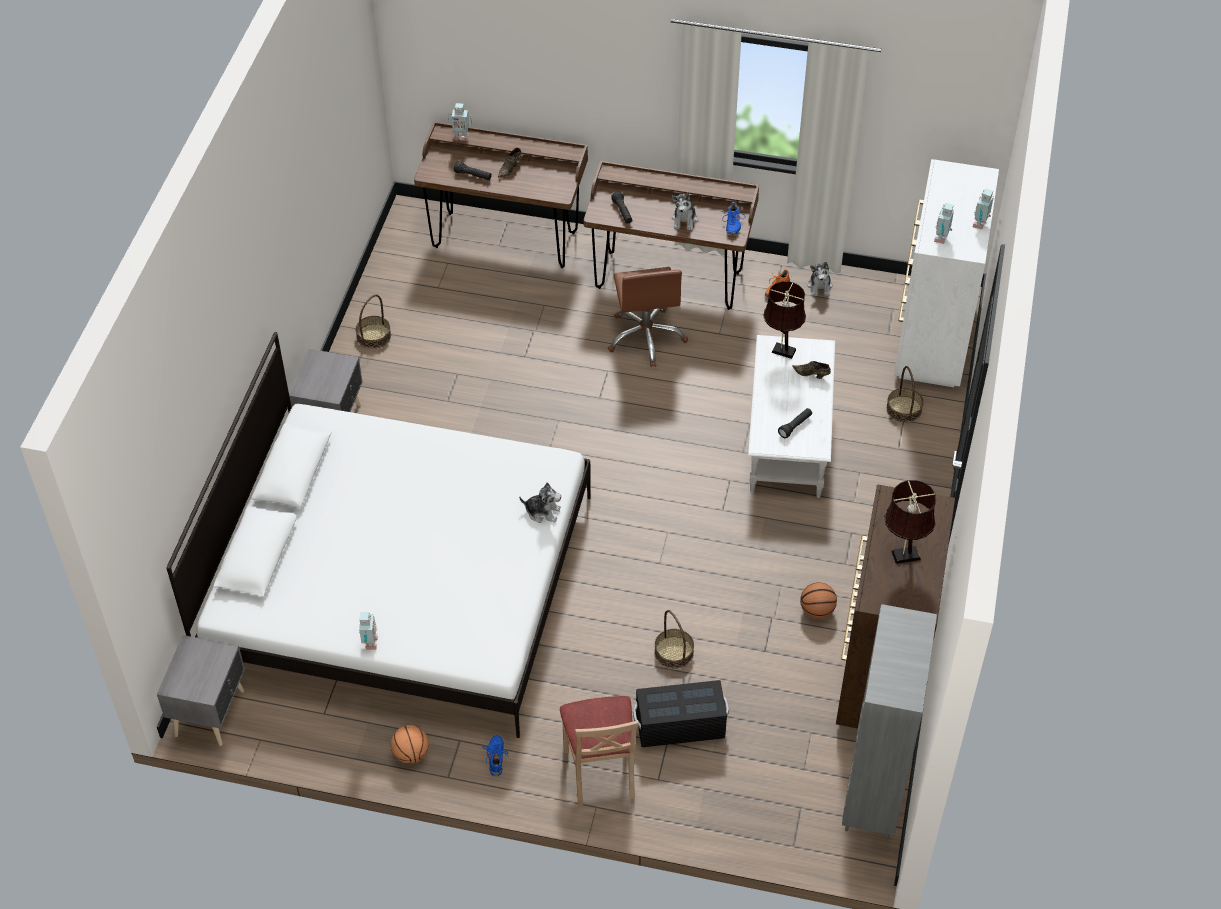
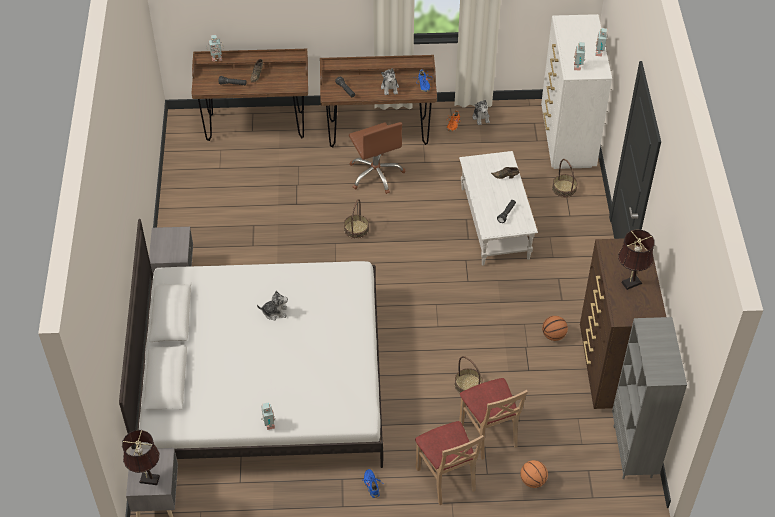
camera: 15 degrees left, 0 degrees up
(373, 336) = (185, 210): basket -> basket (356, 229)
(411, 754) = (311, 496): basketball -> basketball (532, 481)
(542, 512) = (358, 307): plush toy -> plush toy (274, 312)
(679, 726) = (489, 434): black storage box -> beige chair
(781, 350) = (479, 164): brown table lamp -> brown table lamp (147, 479)

